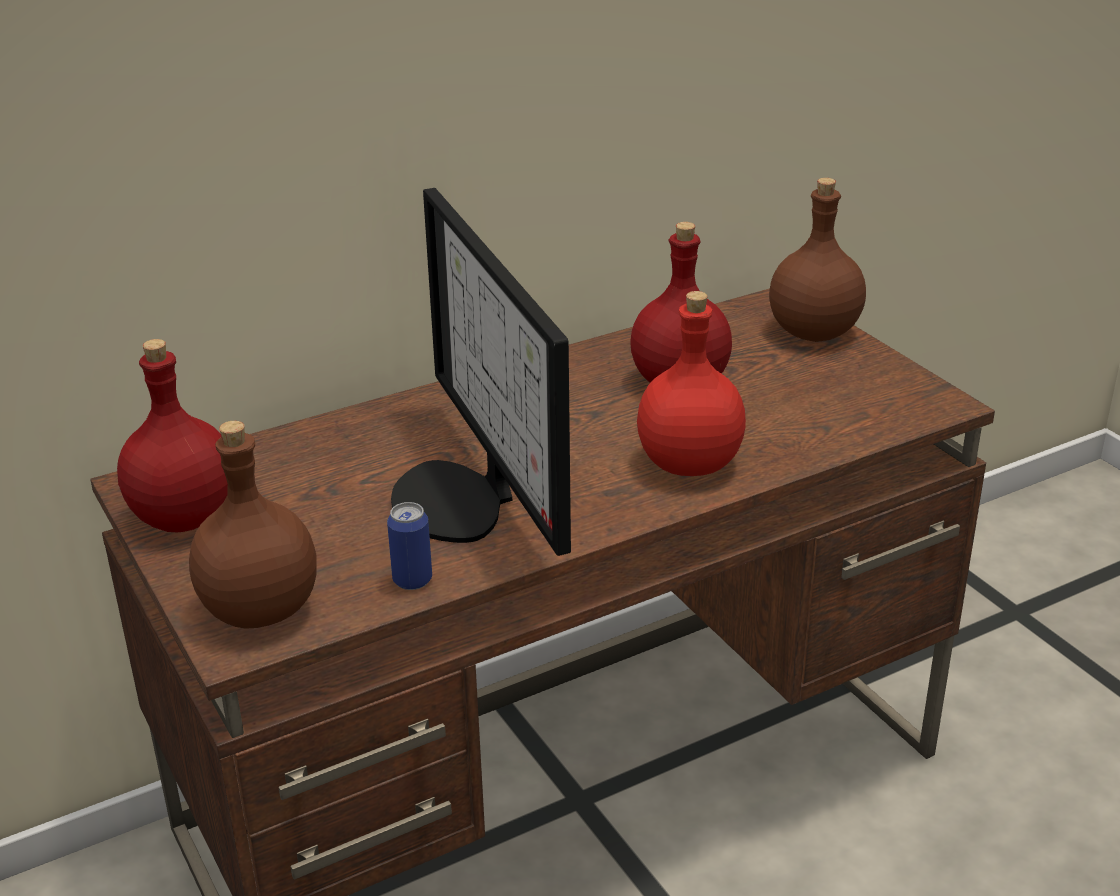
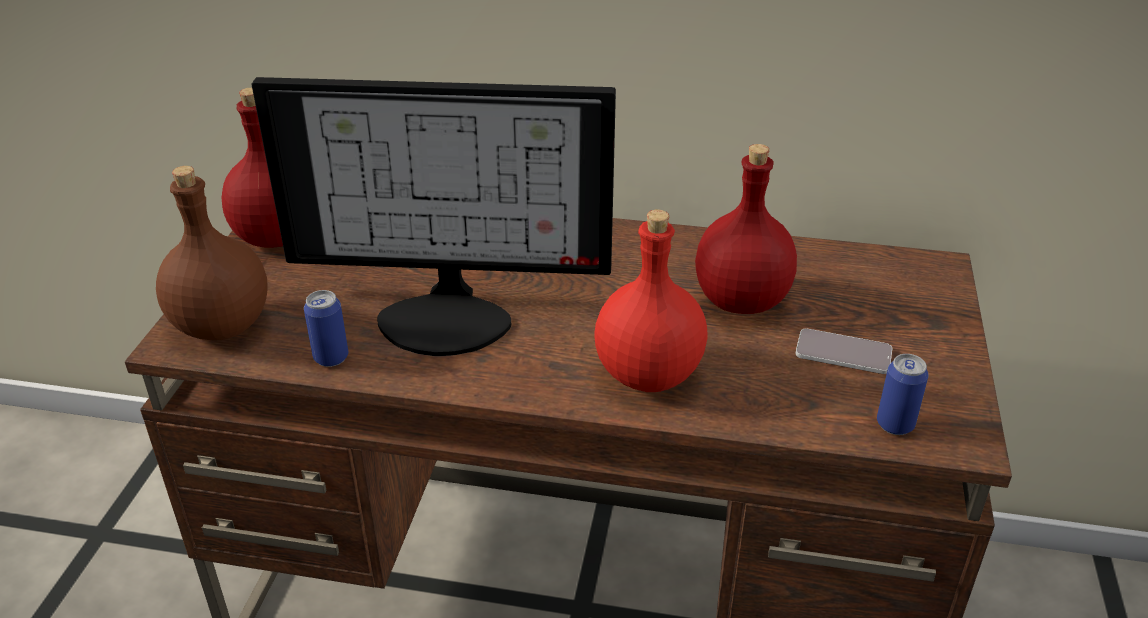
camera: 40 degrees right, 5 degrees up
(464, 500) = (448, 315): monitor -> monitor turned 105 degrees counterclockwise
(798, 385) = (843, 353): none -> phone
(813, 332) = (929, 309): brown bottle -> none
(892, 414) = (895, 424): none -> can

